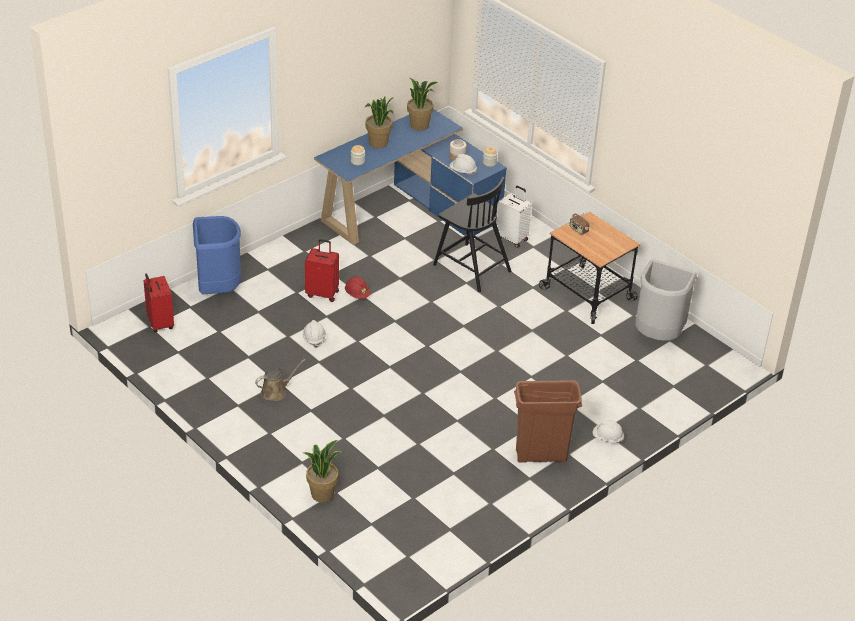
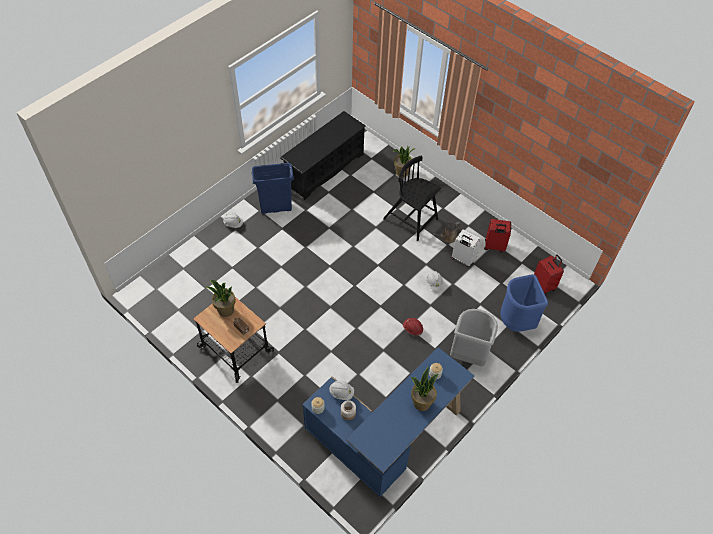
camera: 175 degrees right, 15 degrees up
(322, 293) = (438, 327): red suitcase -> red suitcase (494, 247)
(419, 125) = (387, 436): potted plant -> potted plant (225, 310)
(457, 512) = (324, 169): none -> black shoe rack
(471, 267) = (328, 369): black chair -> black chair (411, 220)
(512, 238) = (295, 409): white suitcase -> white suitcase (462, 259)
(541, 455) = (275, 208): brown trash can -> blue trash can
(657, 336) = (187, 312): grey trash can -> grey trash can (468, 355)

